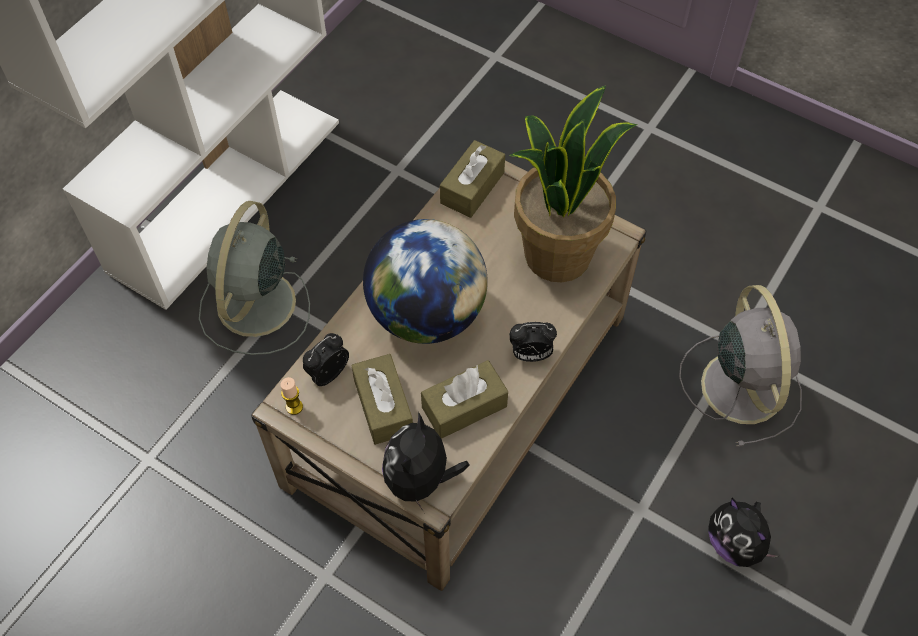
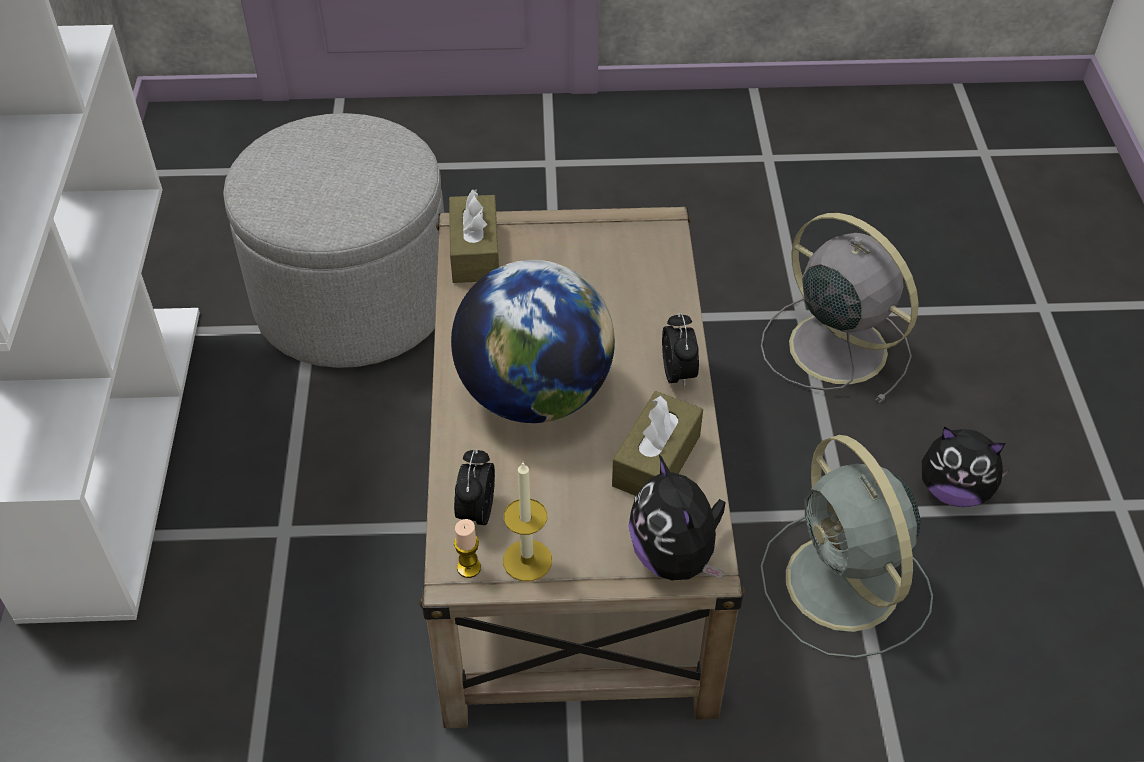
camera: 35 degrees left, 10 degrees down
(255, 306) = (252, 553): grey fan -> grey fan (845, 587)
(331, 424) = (527, 560): none -> candle
(383, 406) = (569, 509): brown tissue box -> none
(437, 165) = (353, 300): none -> grey ottoman
(530, 354) = (678, 374): alarm clock -> alarm clock turned 60 degrees counterclockwise
(557, 253) = (619, 269): potted plant -> none

